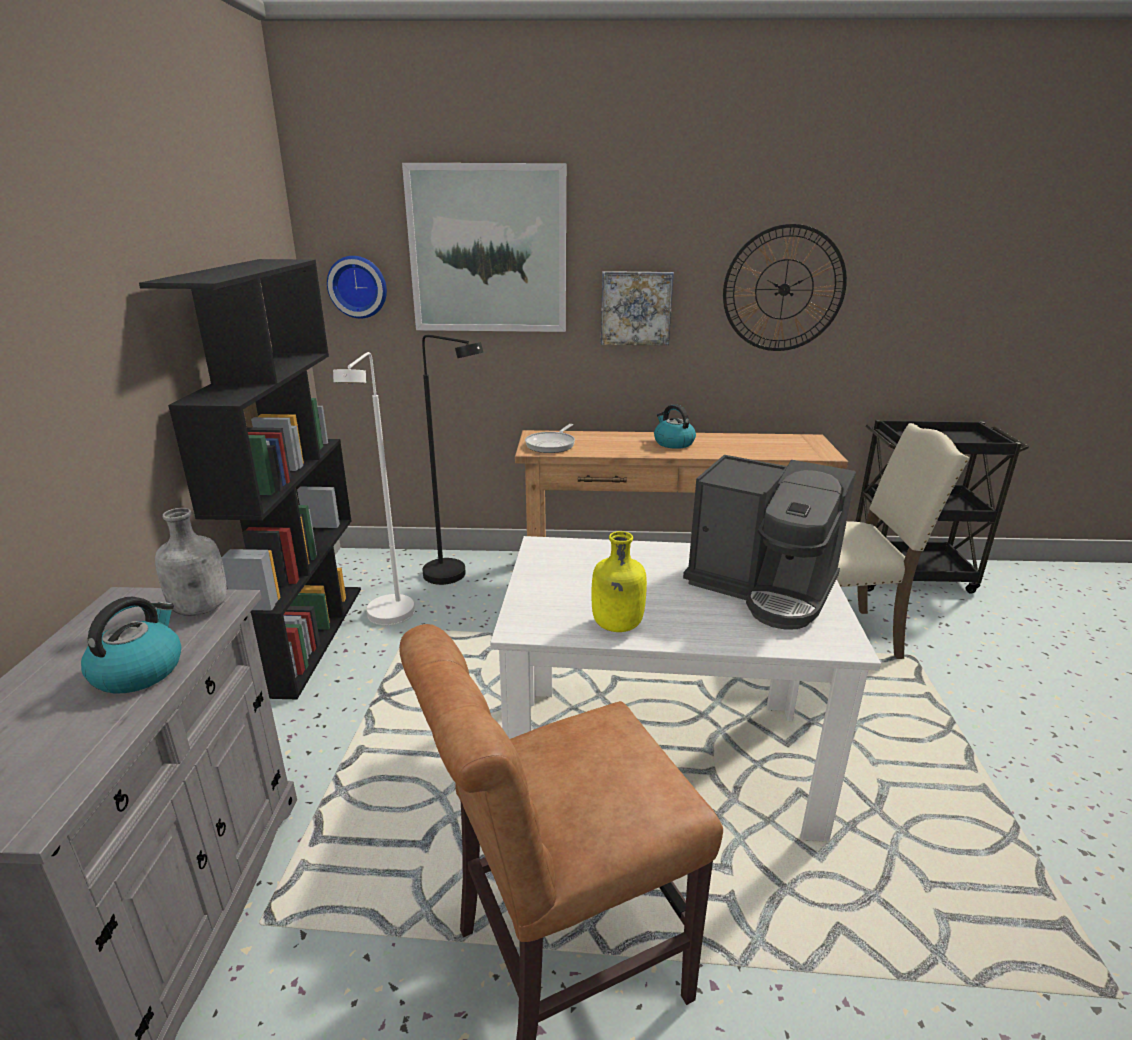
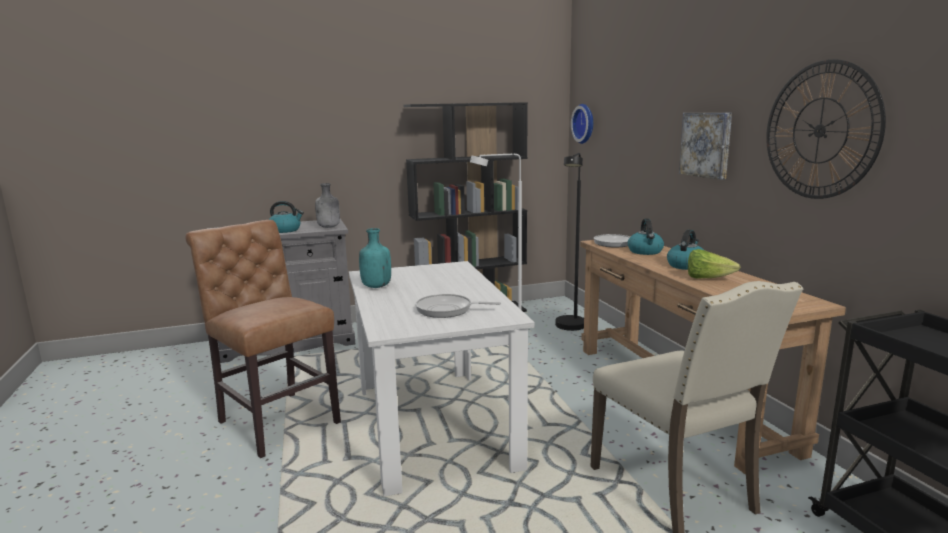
camera: 70 degrees right, 10 degrees down
(488, 250) = (635, 98): picture -> none
(603, 443) = (645, 251): none -> kettle
(616, 626) = (375, 286): yellow bottle -> turquoise bottle
(724, 448) = (707, 278): none -> lettuce
(763, 588) = (447, 310): coffee machine -> frying pan

